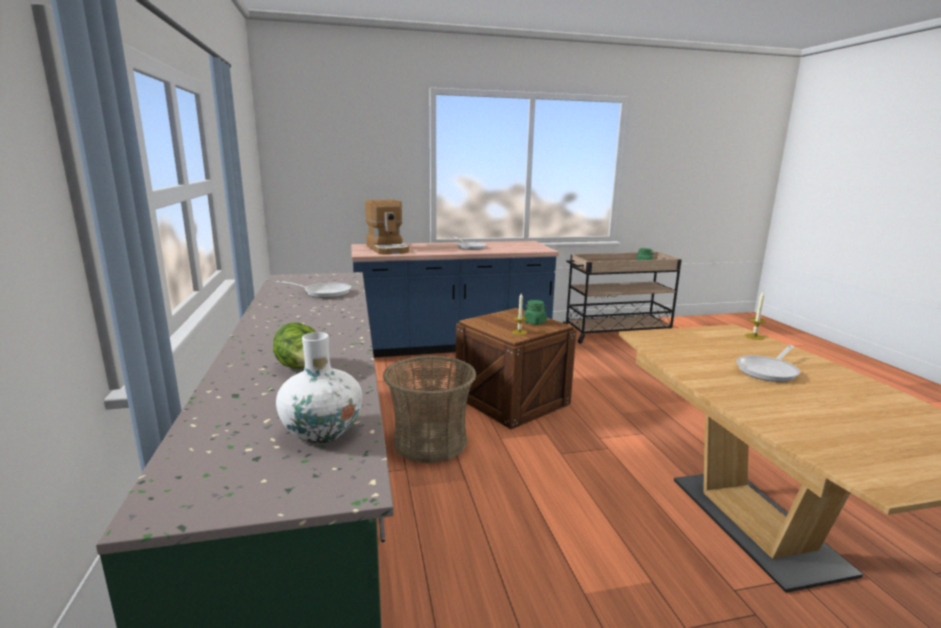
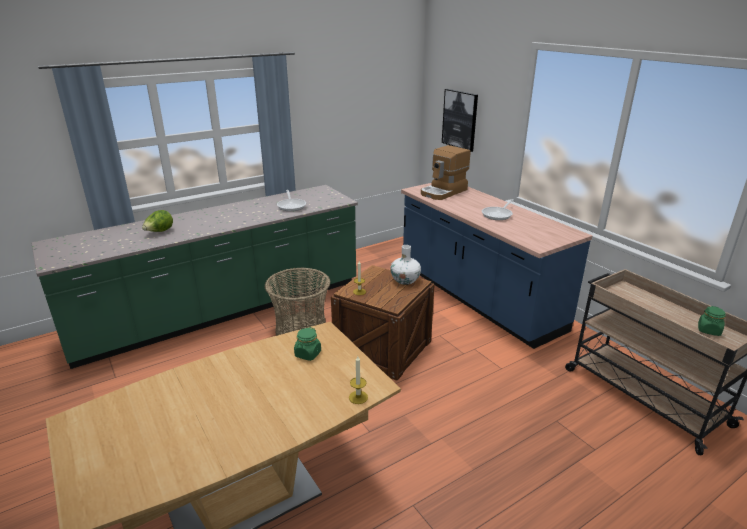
camera: 70 degrees right, 10 degrees up
(322, 431) = (93, 251): white vase -> white vase (405, 280)
(340, 177) = (460, 119): none -> picture
(535, 322) = (392, 295): green jar -> green jar (308, 354)
(769, 371) = (256, 396): frying pan -> none

